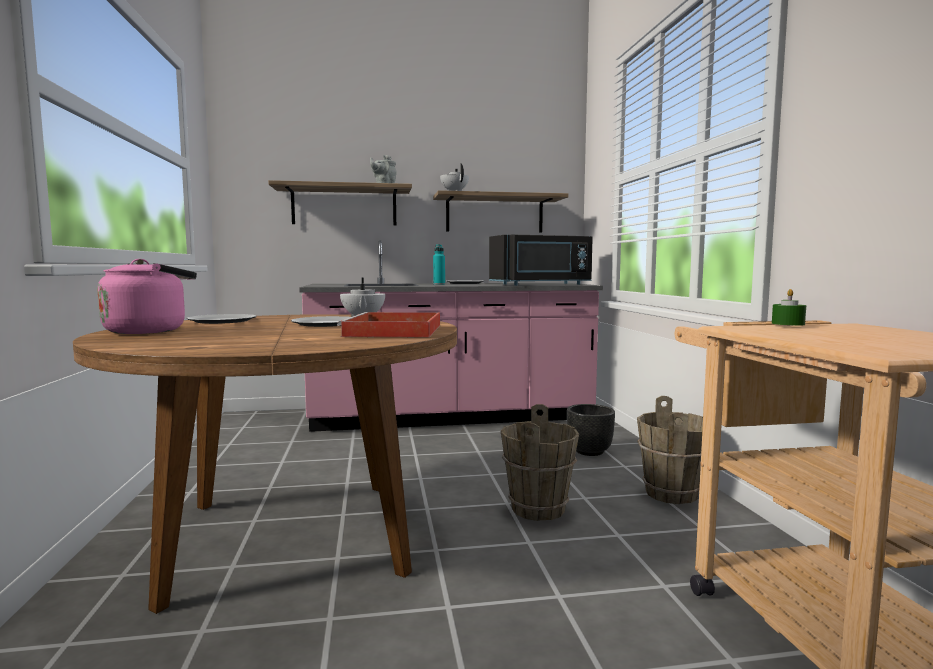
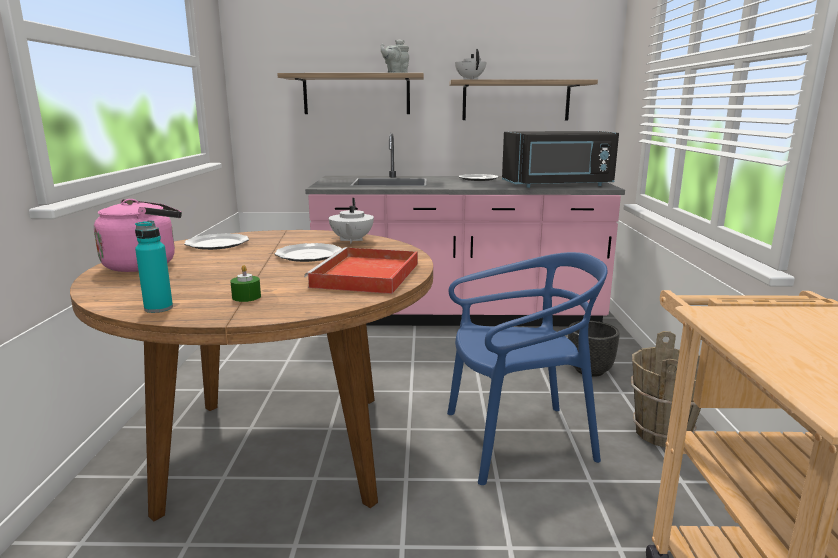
camera: 10 degrees right, 10 degrees up
(439, 284) = (449, 182): turquoise bottle -> turquoise bottle (158, 308)
(539, 509) = (517, 440): brown bucket -> blue chair
(788, 324) = (781, 310): green candle -> green candle (246, 297)

